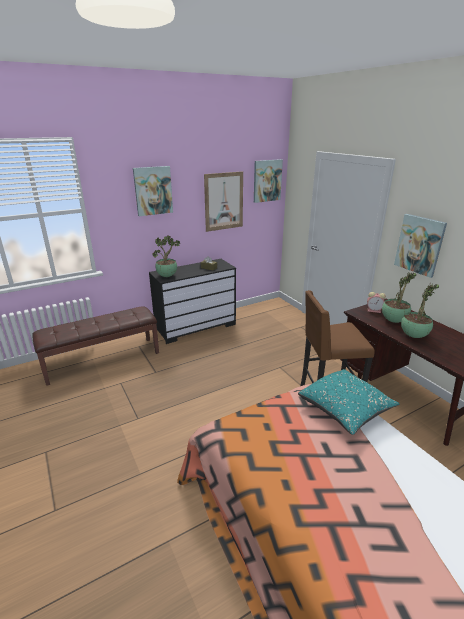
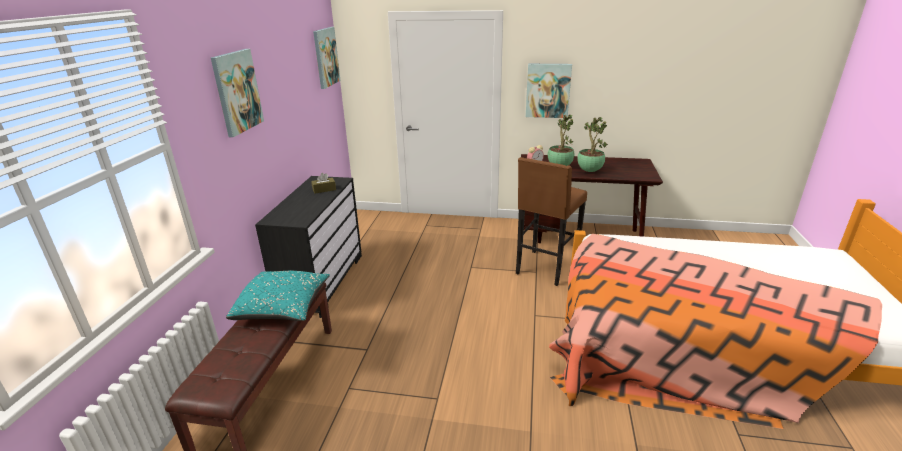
camera: 50 degrees left, 0 degrees up
(167, 276) = (296, 217): potted plant -> none
(224, 201) = (299, 93): picture -> none
(345, 409) = (631, 243): turquoise pillow -> turquoise pillow (283, 308)

